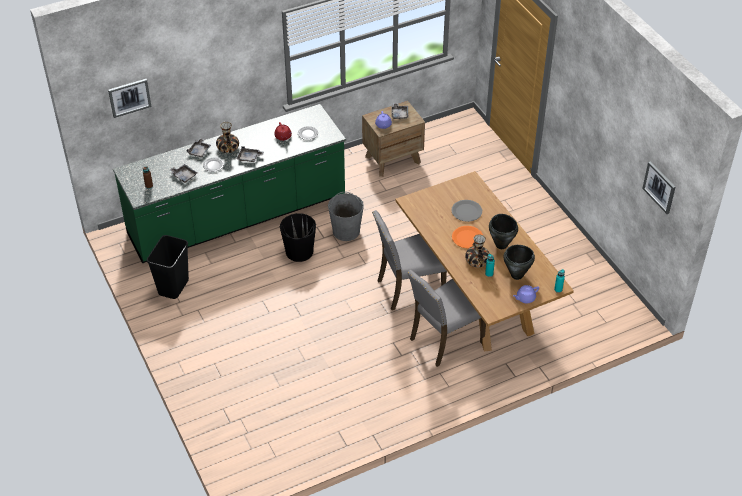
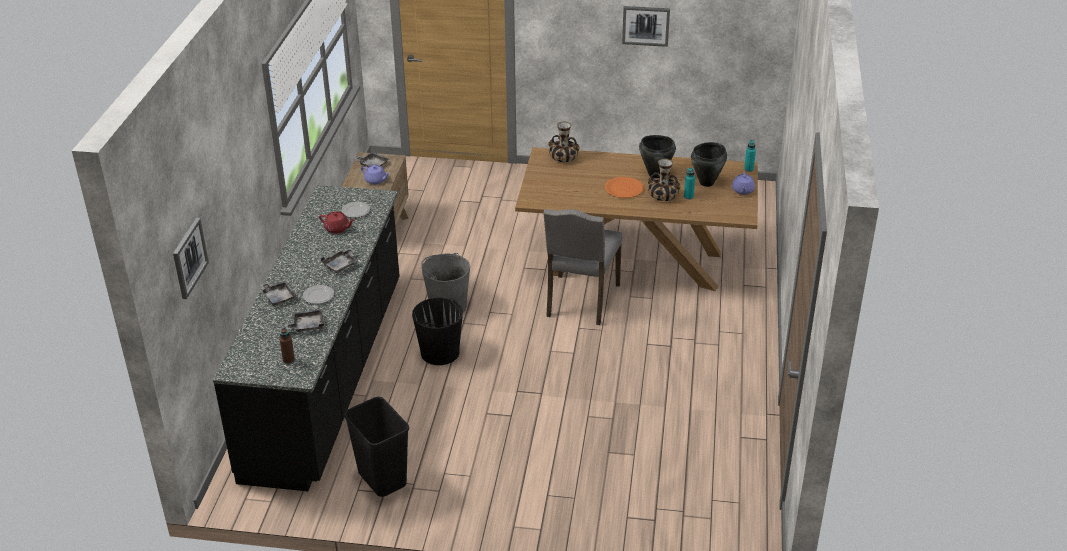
camera: 55 degrees left, 10 degrees down
(228, 147) = (302, 274): vase -> vase (563, 158)
(237, 217) = (328, 377): green counter -> black counter
(444, 340) = (676, 309): grey chair -> none
(466, 211) = (585, 174): grey plate -> none
(659, 187) = (739, 26): picture -> picture (645, 25)

